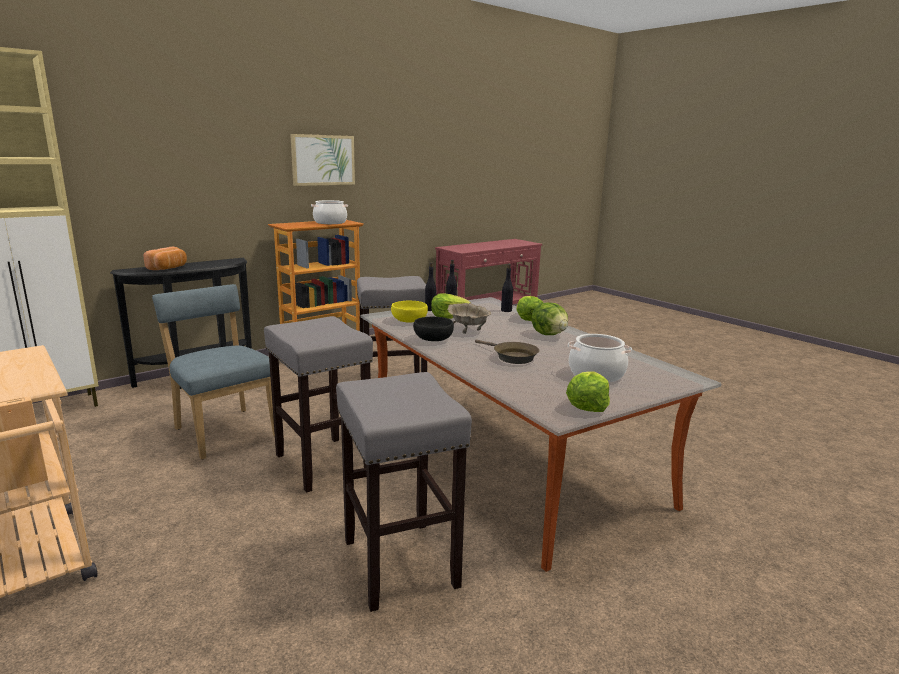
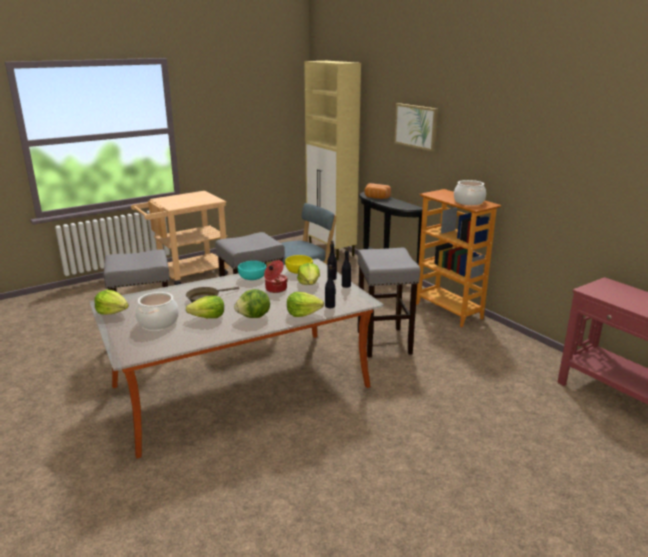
camera: 95 degrees right, 5 degrees up
(323, 160) = (498, 145): picture -> picture (416, 126)
(433, 339) = (252, 277): black bowl -> turquoise bowl
(468, 328) = (275, 289): beige bowl -> cooking pot
(565, 352) = (208, 317): none -> lettuce

